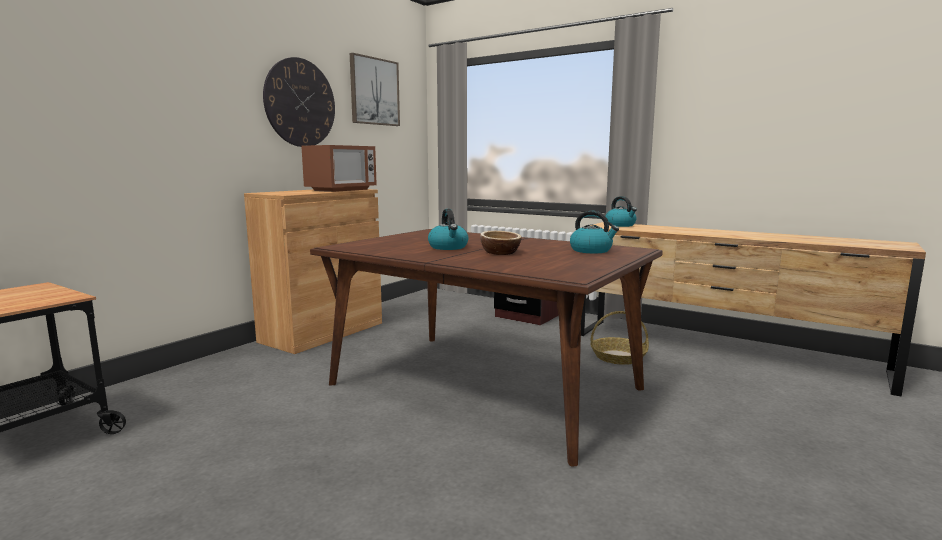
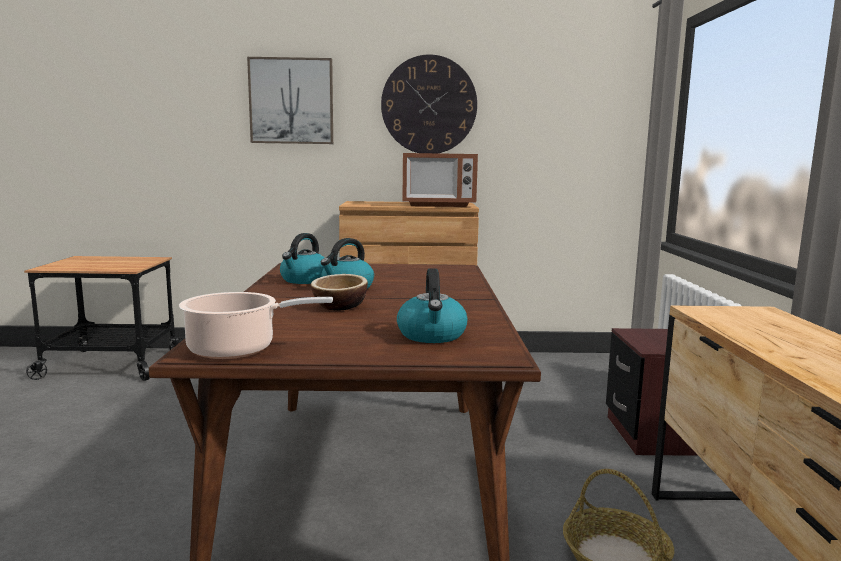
camera: 55 degrees right, 0 degrees up
(374, 91) = (548, 82): picture -> picture (291, 101)
(577, 272) = (237, 349): none -> cooking pot
(620, 225) = (761, 318): kettle -> kettle (304, 280)

